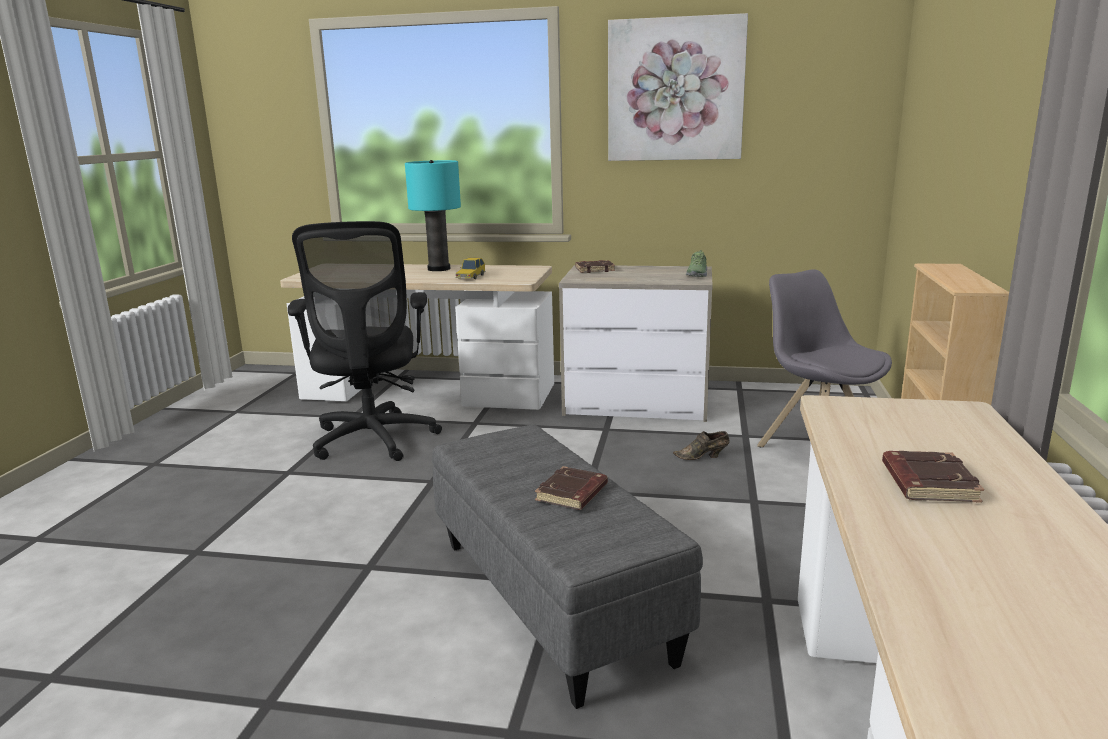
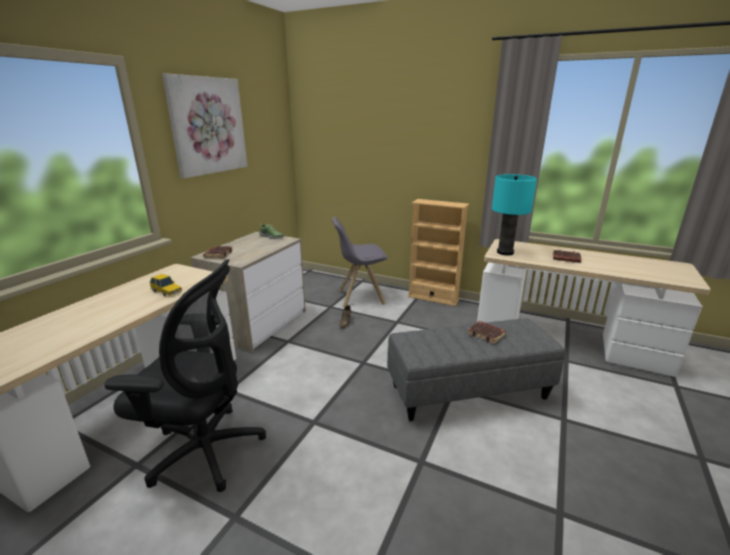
camera: 75 degrees left, 5 degrees up
(438, 269) = (107, 300): turquoise table lamp -> turquoise table lamp (505, 252)

